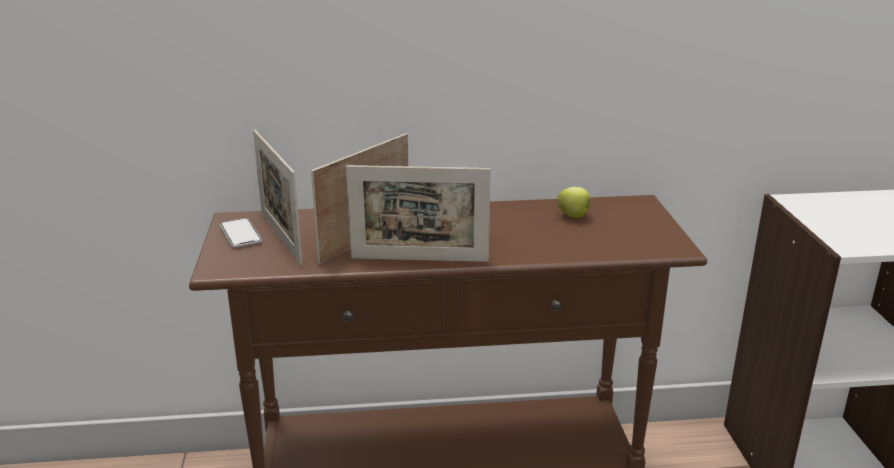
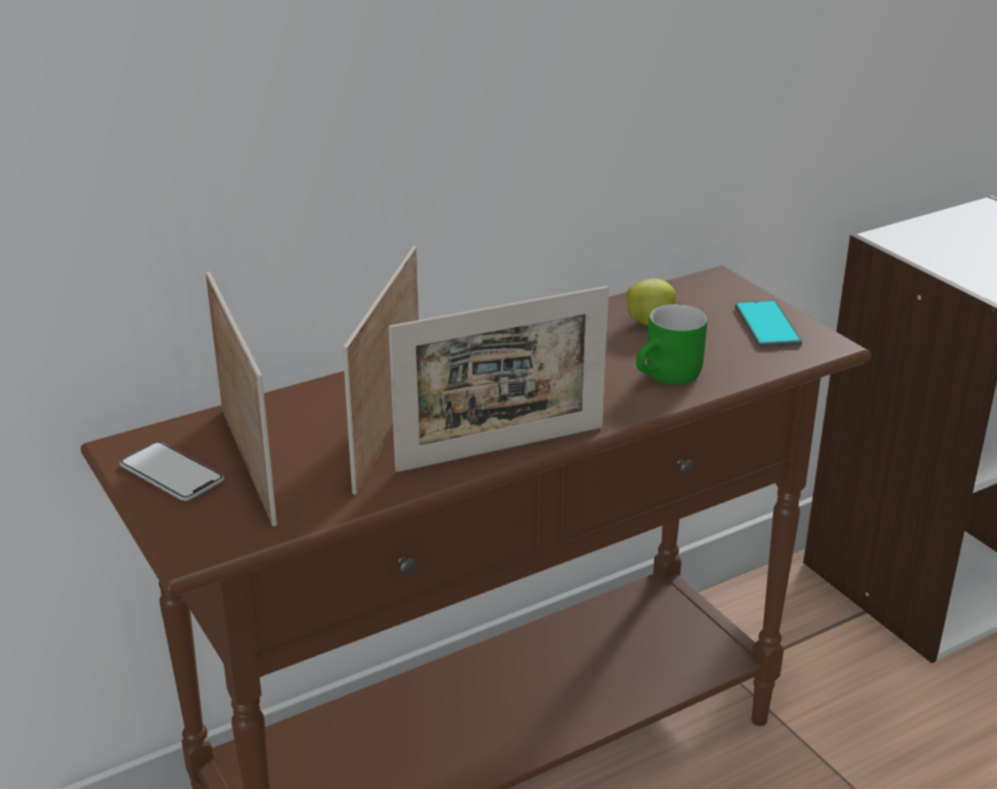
camera: 25 degrees left, 5 degrees up
(280, 238) = (247, 464): picture frame -> picture frame turned 150 degrees counterclockwise
(556, 245) = (670, 377): none -> green mug
(648, 231) = (767, 325): none -> phone

